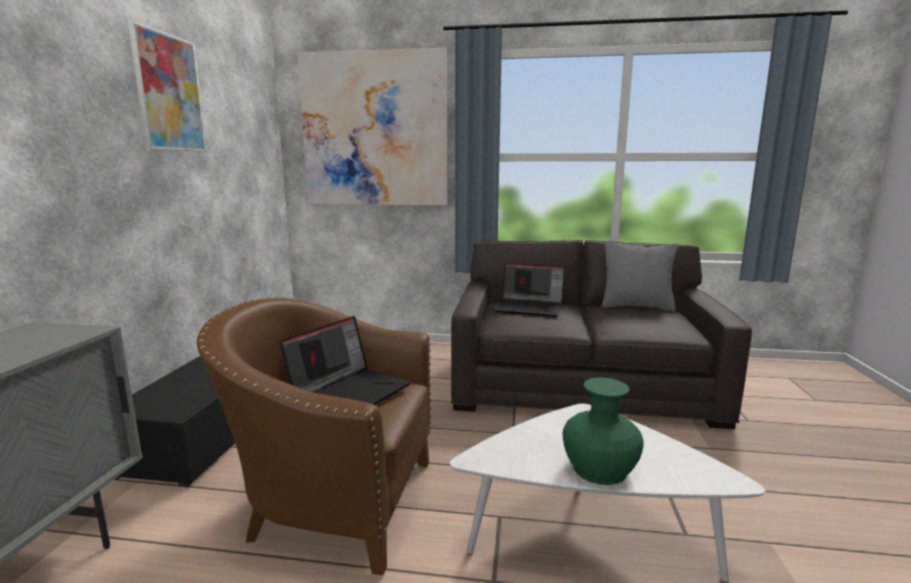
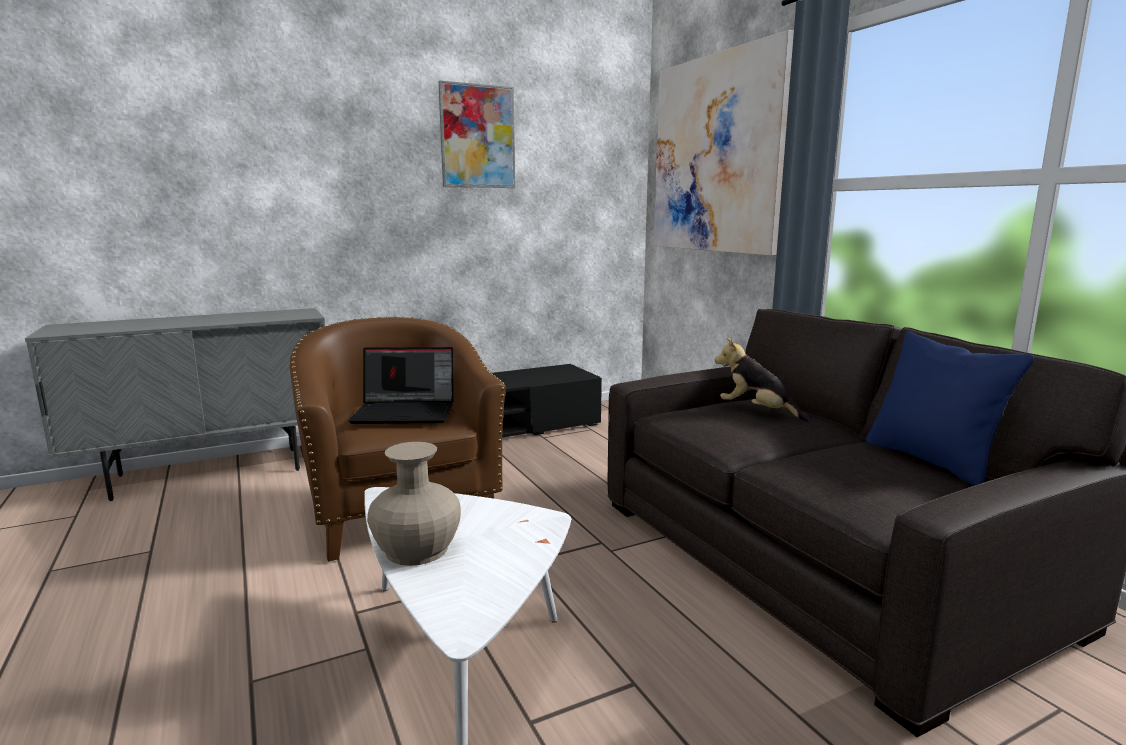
camera: 55 degrees right, 0 degrees up
(530, 308) = (757, 412): laptop -> plush toy
(599, 469) = (416, 549): green vase -> beige vase
(636, 306) = (931, 460): grey pillow -> blue pillow

